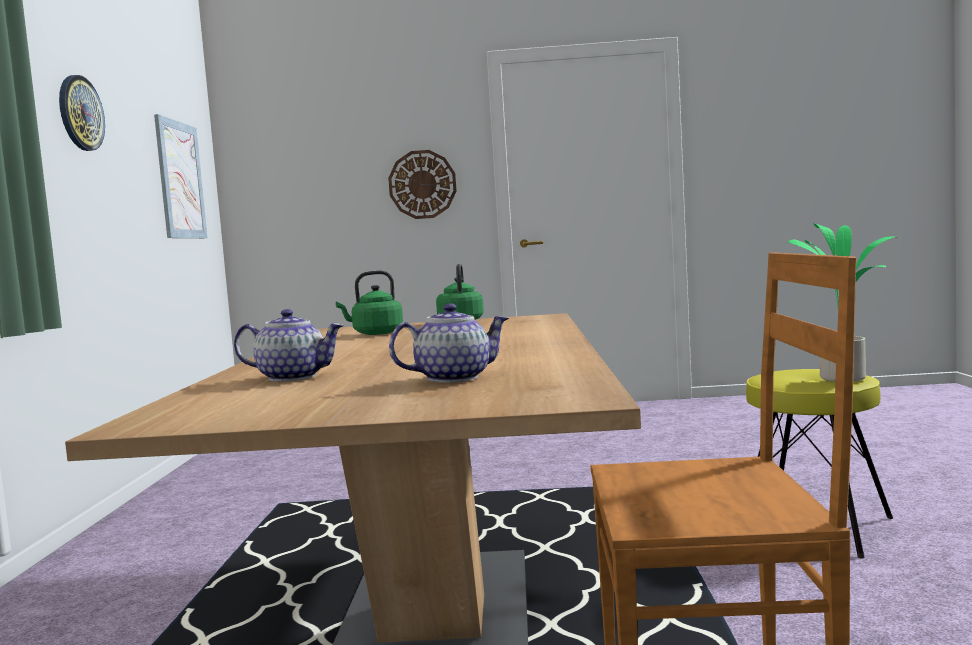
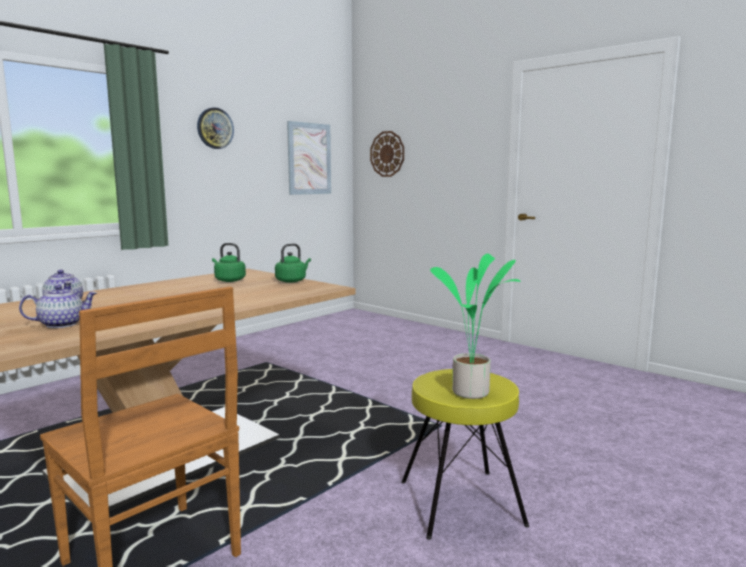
camera: 40 degrees right, 5 degrees up
(422, 184) = (460, 165): wall clock -> wall clock (387, 154)
(454, 378) = (62, 324): teapot -> teapot turned 45 degrees counterclockwise

